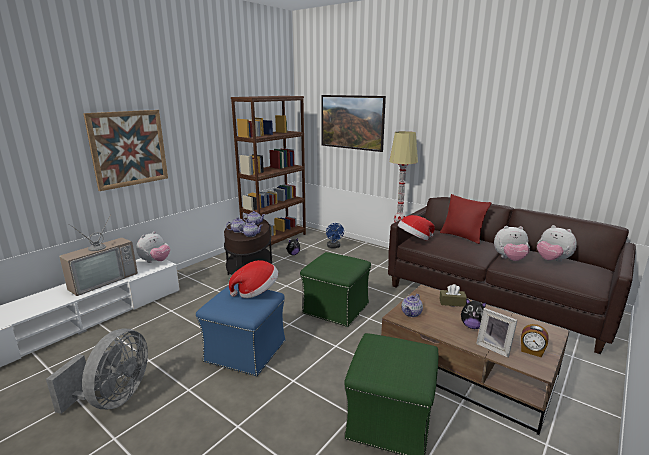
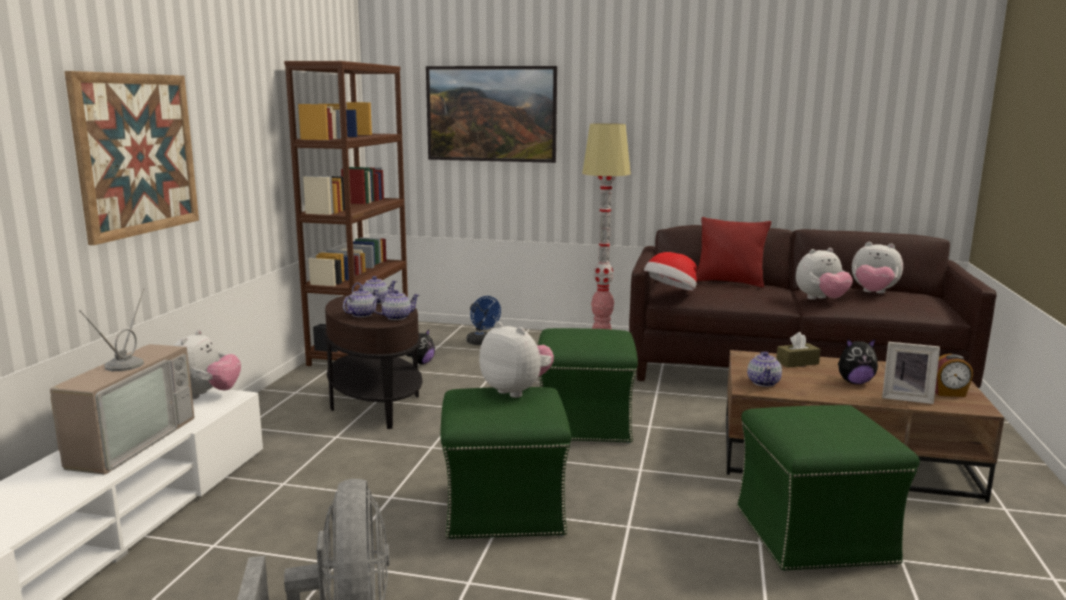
camera: 25 degrees left, 5 degrees down
(245, 351) = (503, 509): blue ottoman -> green ottoman
(256, 292) = (516, 391): hat -> plush toy

